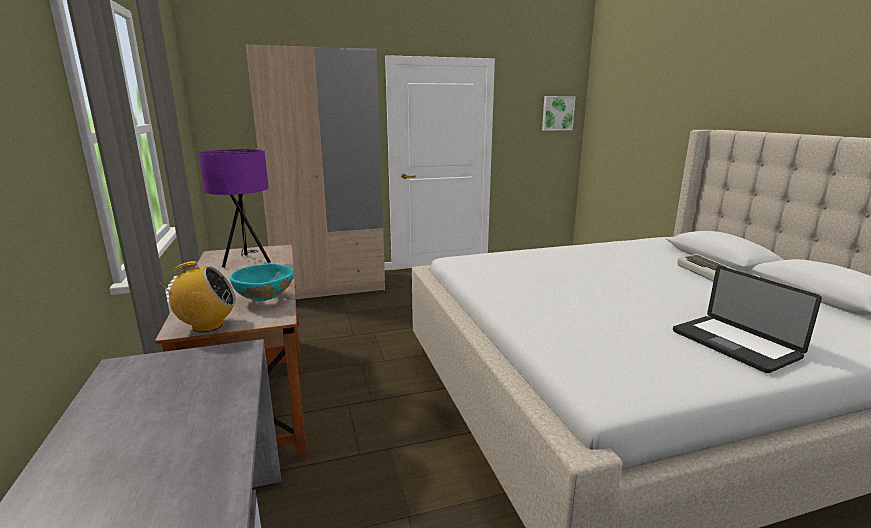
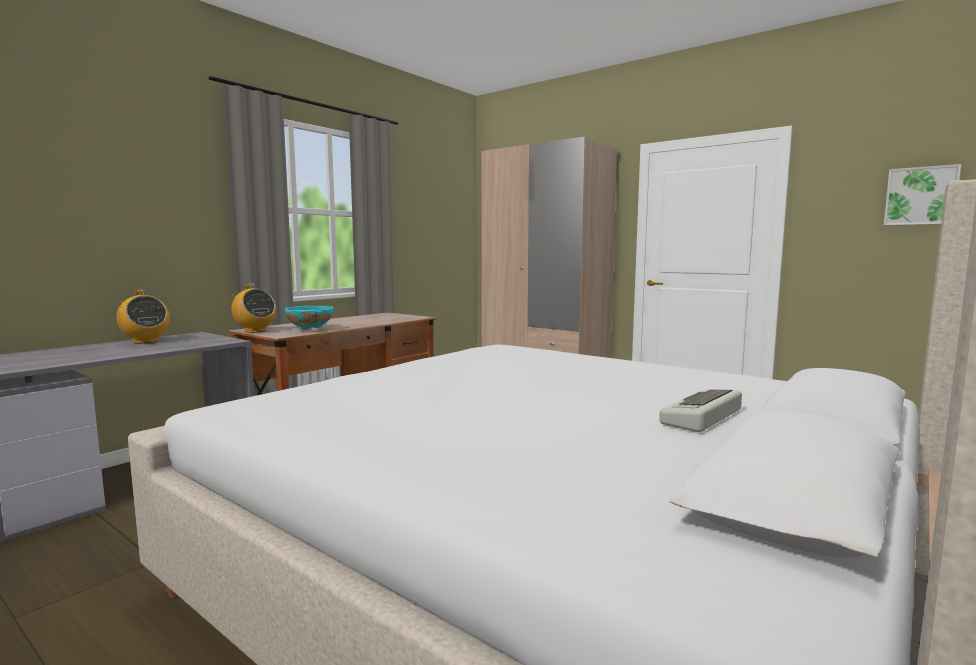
camera: 55 degrees right, 10 degrees down
(117, 410) = (145, 341): none -> radio
(247, 261) = (379, 318): purple table lamp -> none
(734, 344) = (401, 439): laptop -> none

